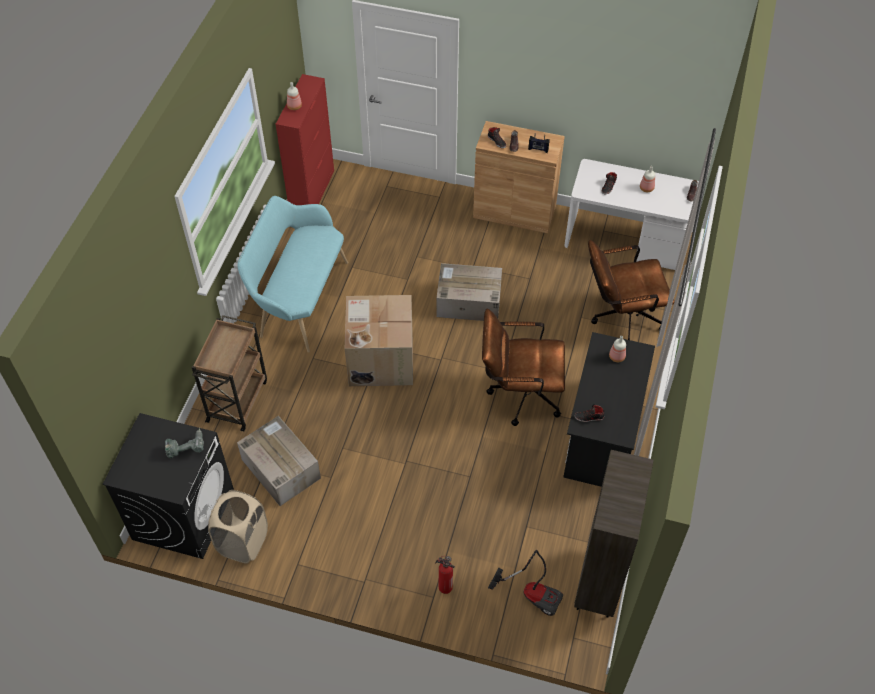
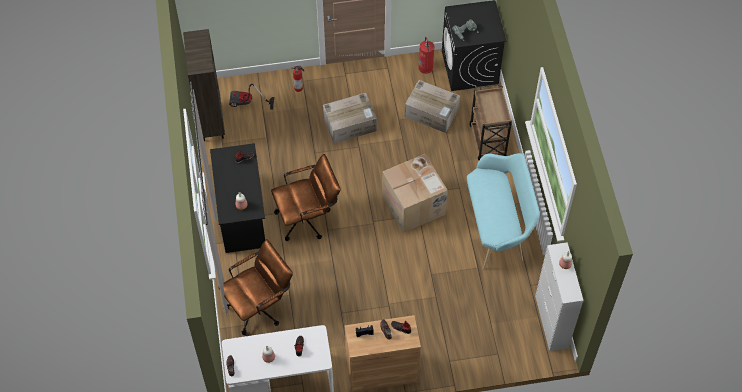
camera: 155 degrees right, 5 degrees up
(243, 542) = (425, 67): beige laundry basket -> fire extinguisher
(312, 192) = (551, 322): red cabinet -> white cabinet
(467, 302) = (377, 273): cardboard box -> cardboard box (350, 124)

